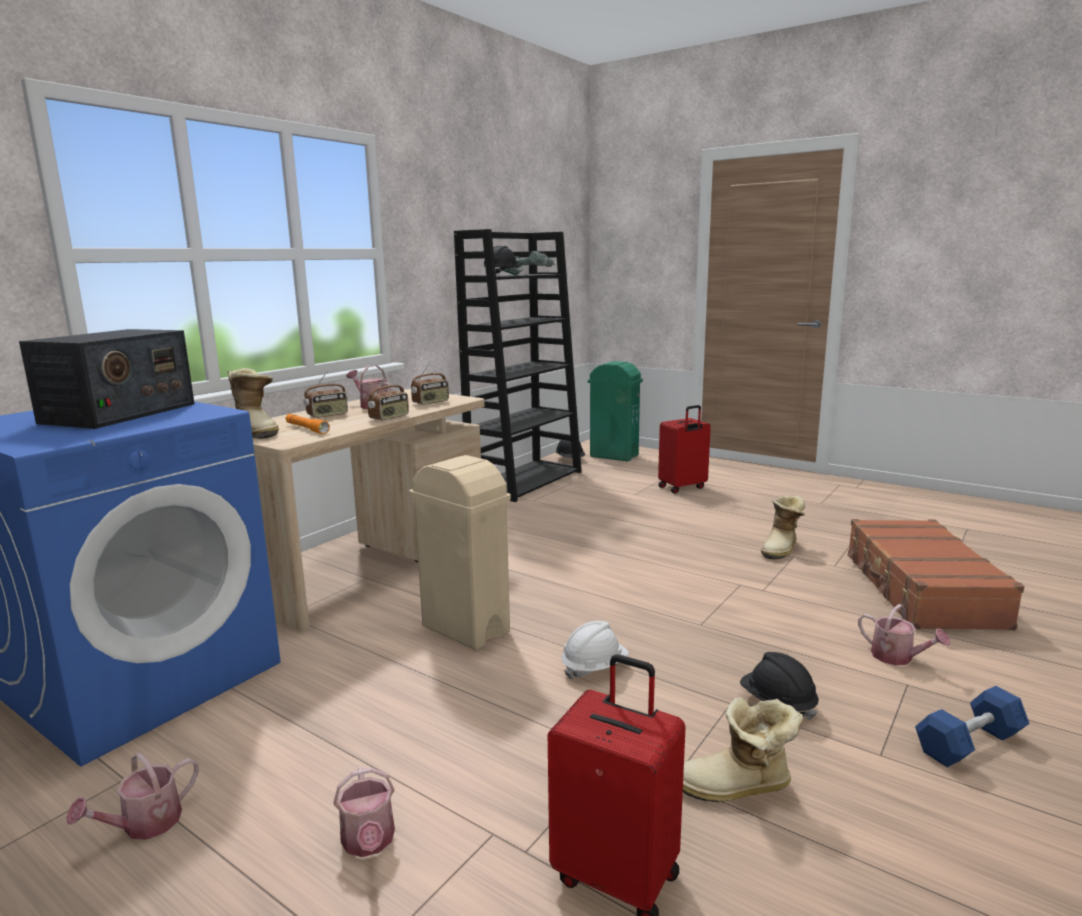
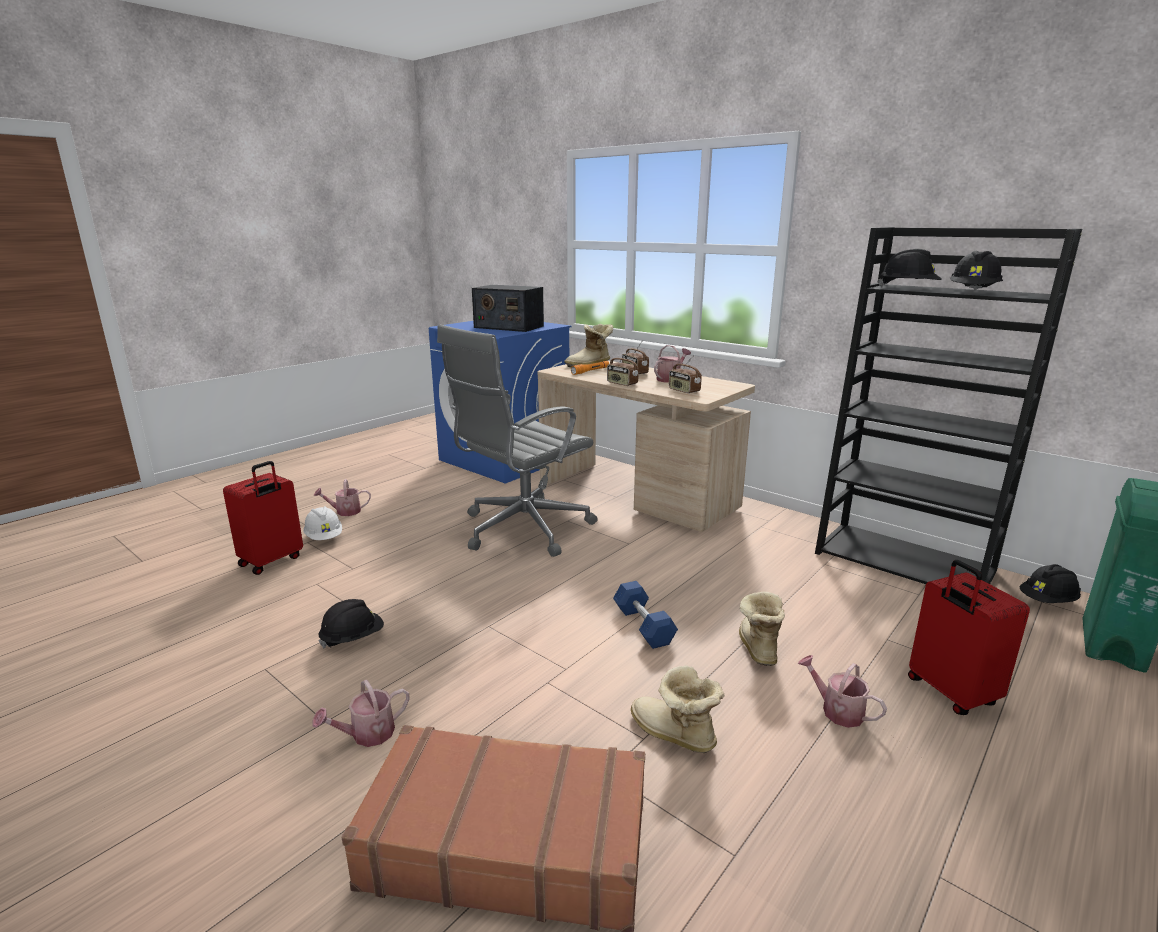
camera: 95 degrees right, 5 degrees up
(144, 825) = (392, 475): watering can -> watering can (837, 710)
(466, 630) = (522, 529): beige trash can -> grey office chair
(529, 274) = (973, 293): power drill -> black hard hat
(594, 667) = (447, 570): white hard hat -> white hard hat (324, 537)
(737, 789) = (290, 603): boot -> boot (756, 648)
(969, 743) = (233, 722): blue dumbbell -> blue dumbbell (643, 626)

